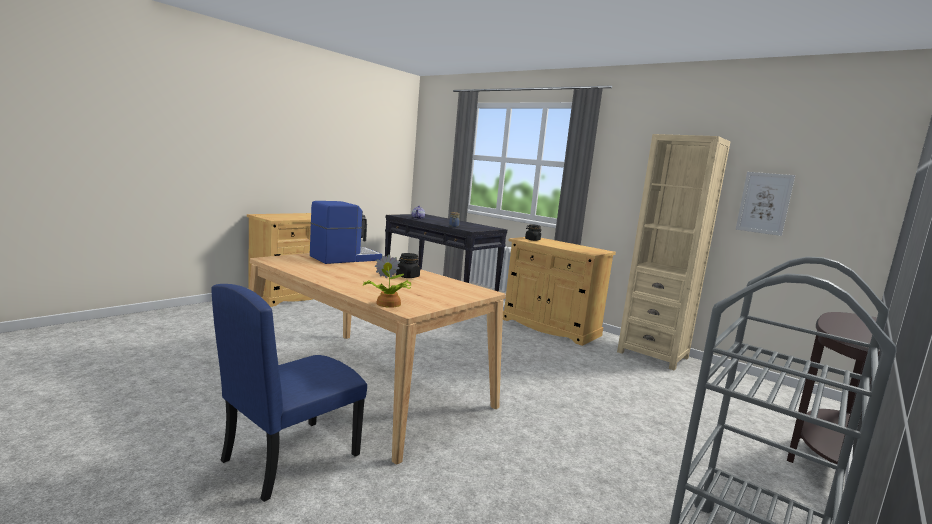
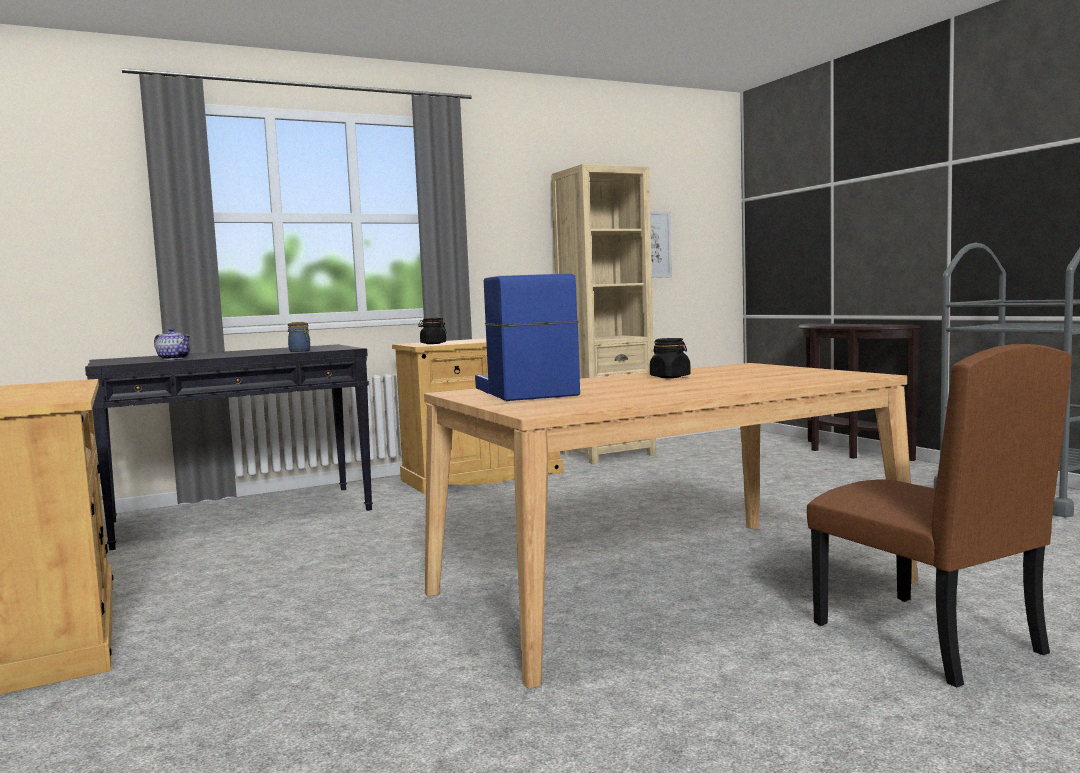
camera: 65 degrees left, 5 degrees down
(291, 457) = (924, 638): blue chair -> brown chair
(387, 304) = (845, 378): potted plant -> none

